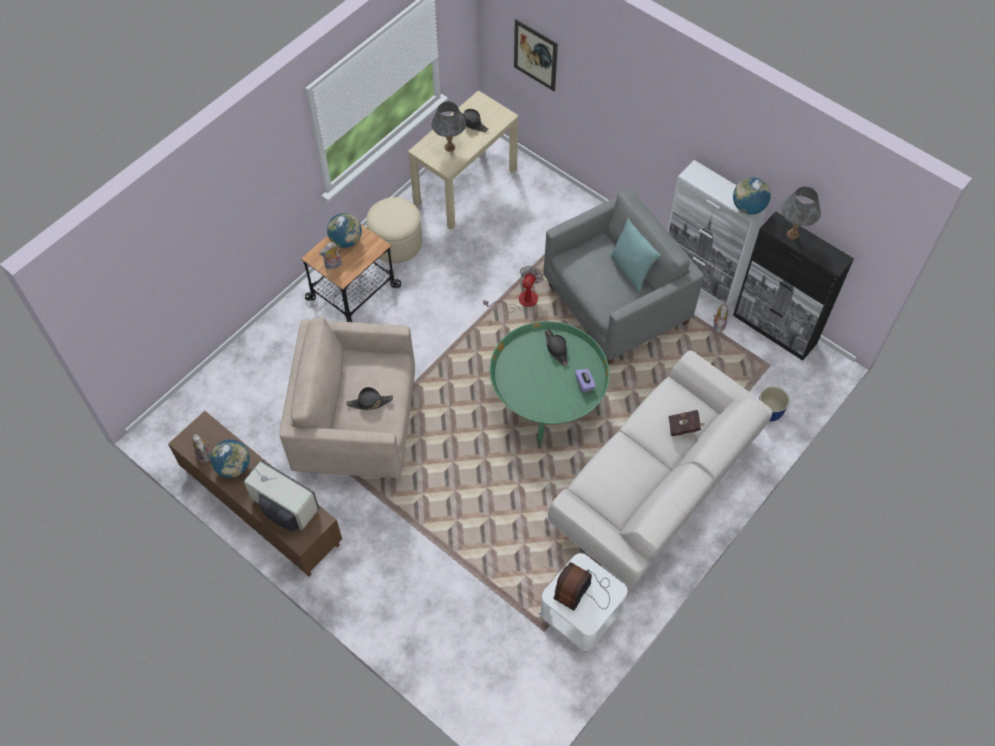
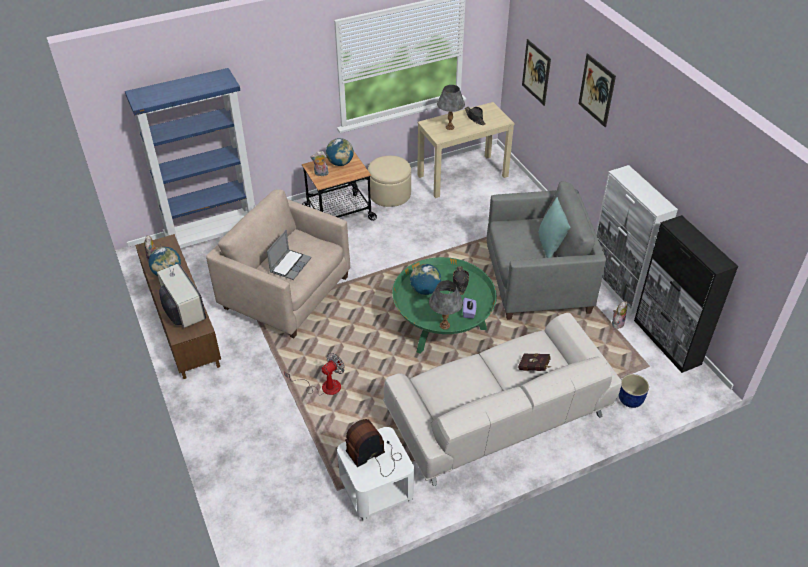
camera: 25 degrees right, 15 degrees down
(224, 379) = (214, 236): none -> blue bookcase
(369, 402) = (290, 265): black hat -> laptop
(520, 301) = (461, 256): fan -> fan (324, 387)
(635, 82) = (596, 90): none -> picture
(748, 207) = (658, 206): globe -> globe (425, 290)
(792, 234) = (688, 234): grey table lamp -> grey table lamp (444, 325)

